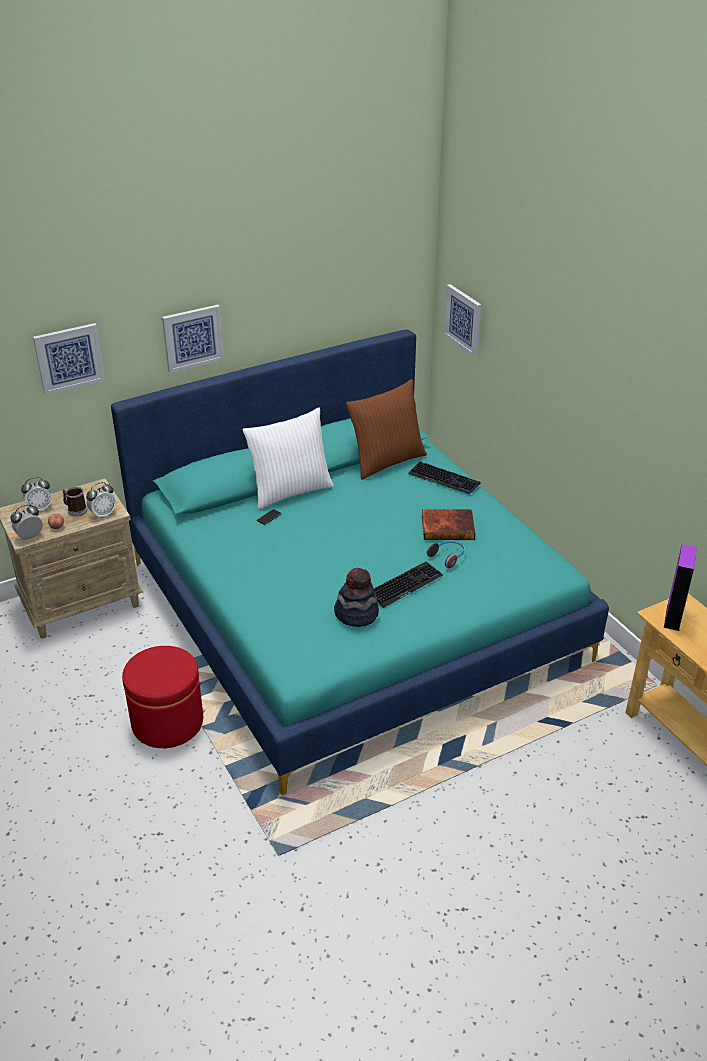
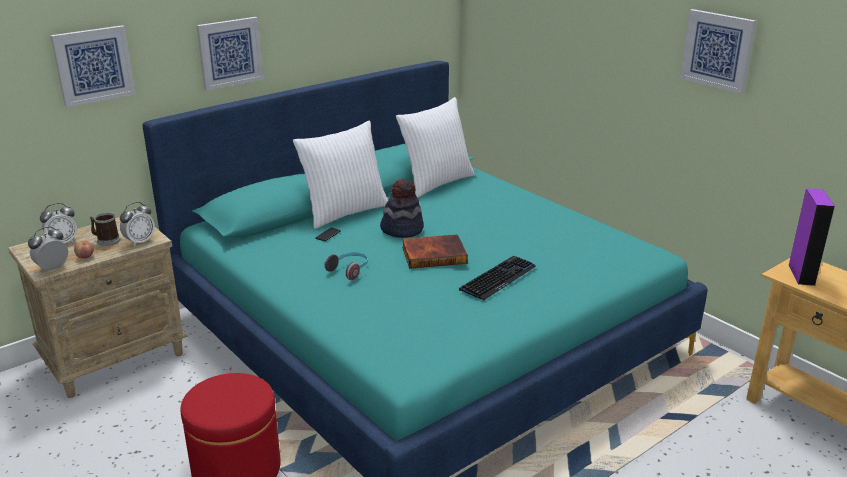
camera: 10 degrees left, 10 degrees down
(356, 614) = (456, 308): hat -> hat (402, 229)
(386, 461) = (436, 182): brown pillow -> white pillow
(444, 479) = (500, 191): keyboard -> none
(448, 527) = (522, 227): book -> book (434, 254)
(448, 557) = (533, 251): headphones -> headphones (349, 270)
(463, 319) = (496, 41): picture -> picture (717, 50)

